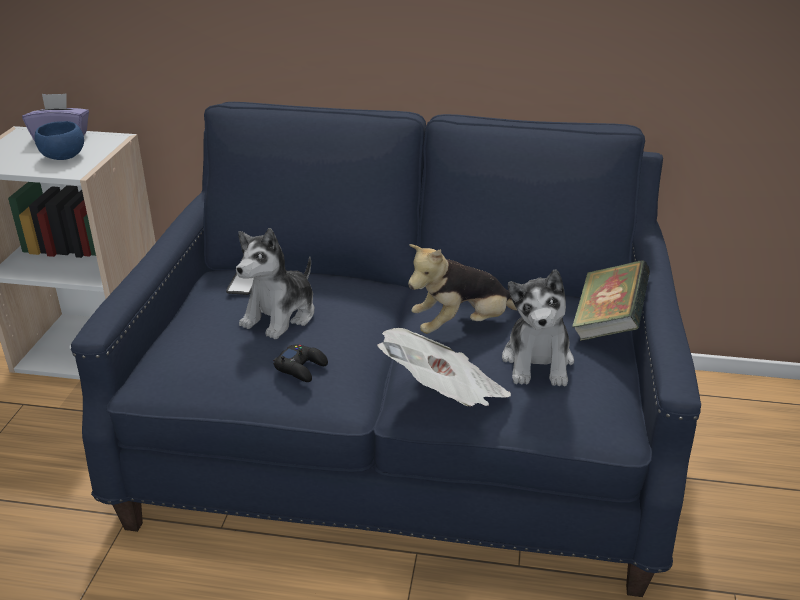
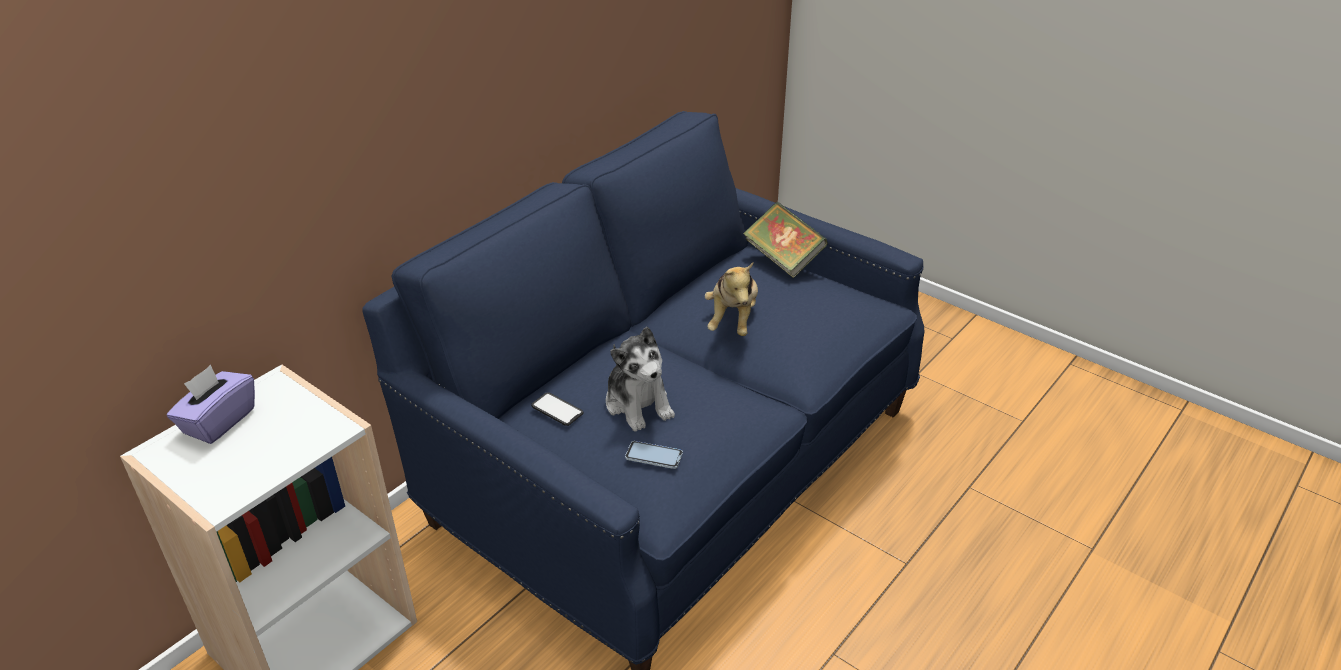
camera: 60 degrees left, 5 degrees up
(62, 156) = (281, 430): blue bowl -> none
(211, 346) = (654, 456): none -> phone
(301, 367) = (726, 415): black game controller -> none
(444, 395) = (816, 358): newspaper -> none
(538, 361) = (806, 304): plush toy -> none

